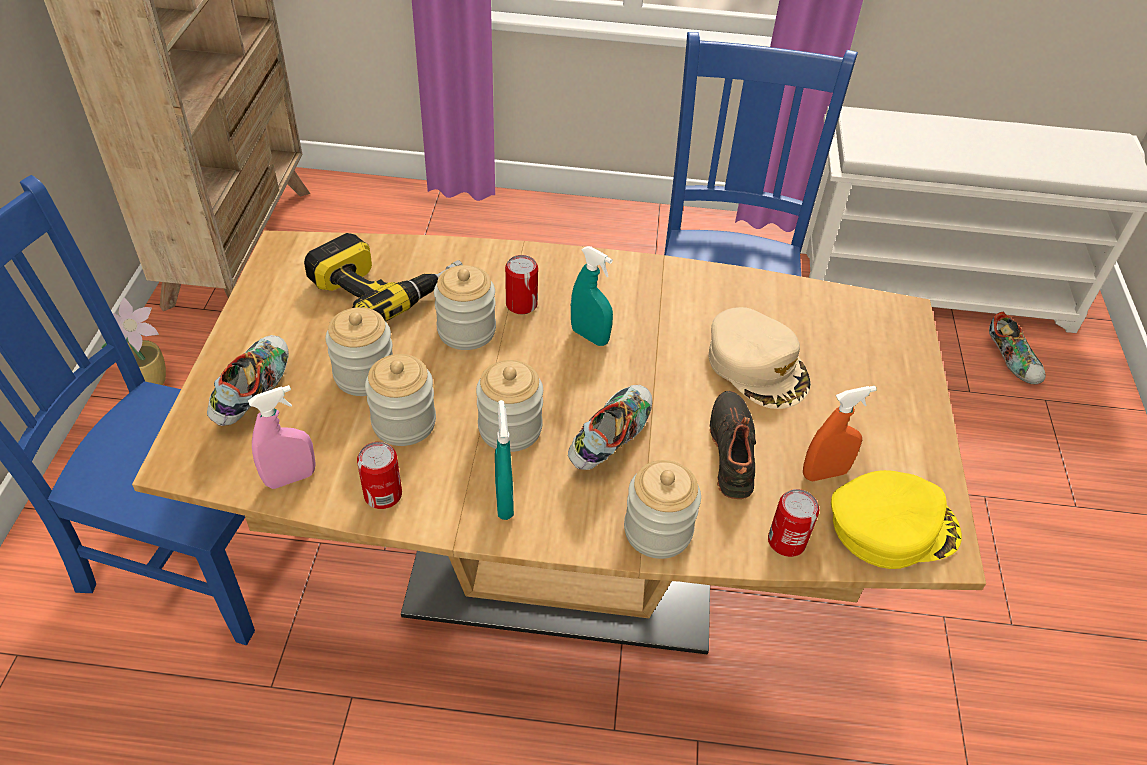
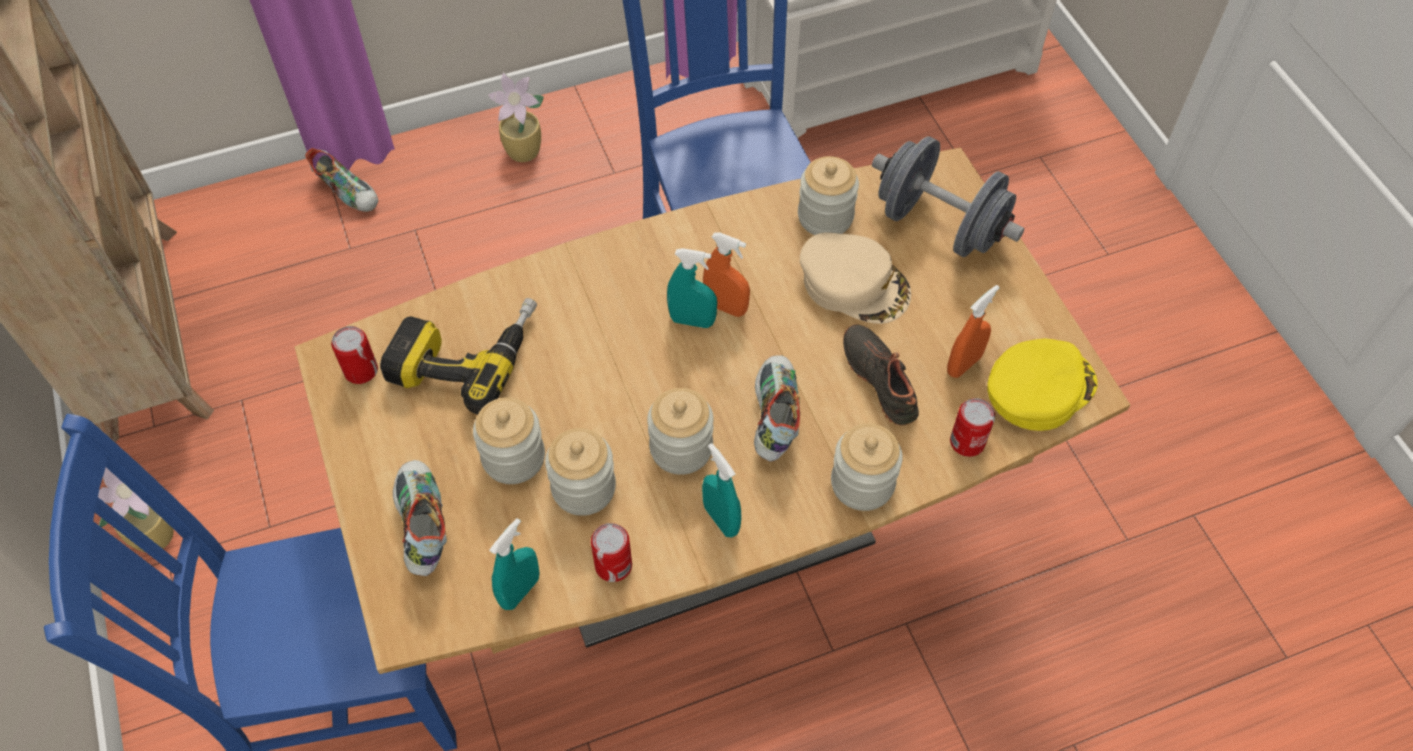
camera: 25 degrees left, 10 degrees up
(290, 478) = (520, 591): pink spray bottle -> turquoise spray bottle
(466, 330) = (576, 367): jar -> jar (825, 216)
(521, 304) = (609, 315): can -> can (361, 370)
(592, 234) = (525, 152): none -> potted plant
(626, 338) = (726, 307): none -> orange spray bottle
(870, 351) = (939, 225): none -> grey dumbbell
(1011, 361) = (994, 127): shoe -> shoe (348, 192)

